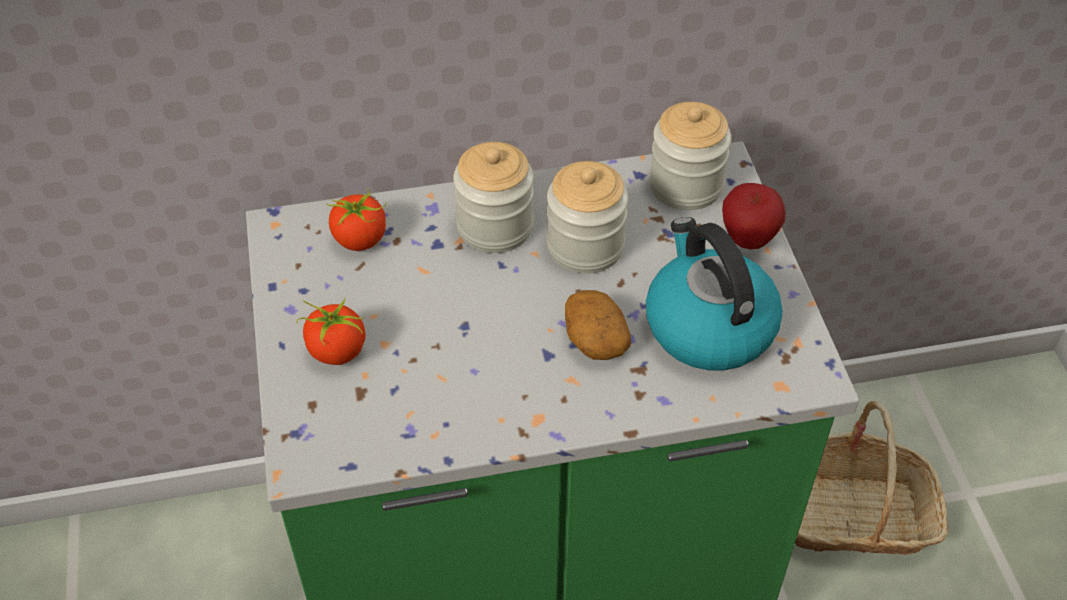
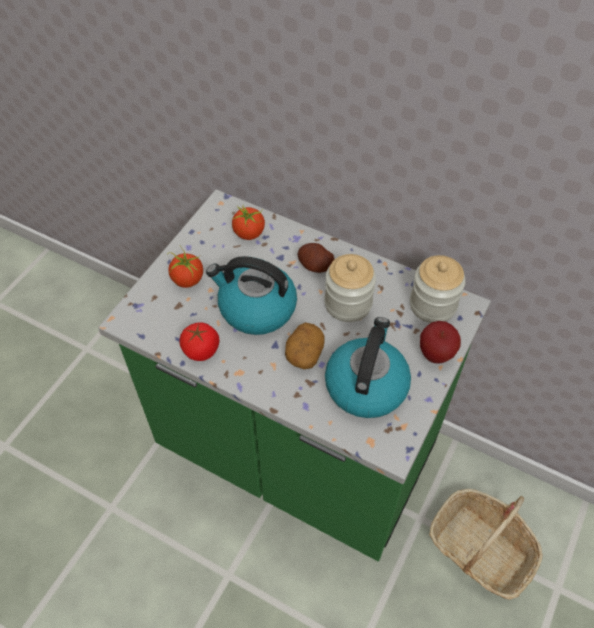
camera: 40 degrees right, 5 degrees up
(456, 426) = (201, 350): none -> tomato
(474, 327) = (256, 308): none -> kettle
(495, 226) = (315, 266): jar -> potato

